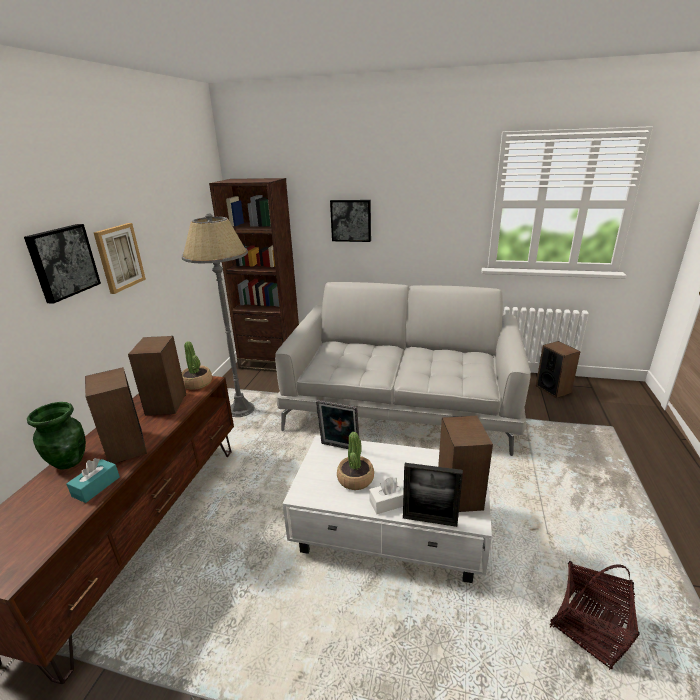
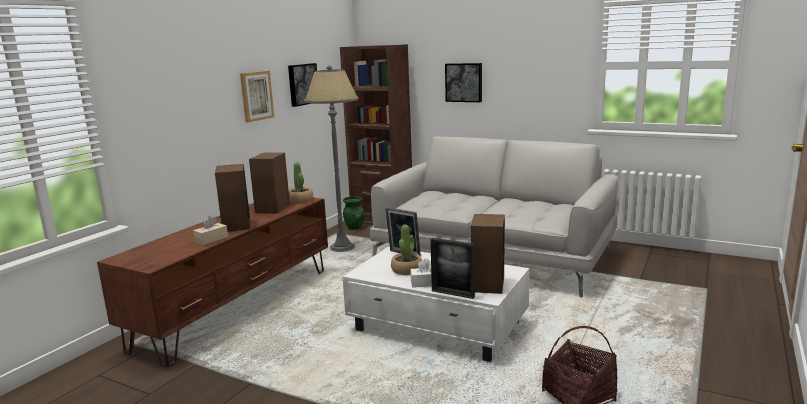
camera: 15 degrees right, 10 degrees down
(62, 262) = (215, 90): picture -> picture (302, 84)
(69, 461) = (197, 228): green vase -> green vase (354, 227)
(96, 486) = (211, 239): turquoise tissue box -> beige tissue box
(553, 389) = (662, 258): speaker -> none

